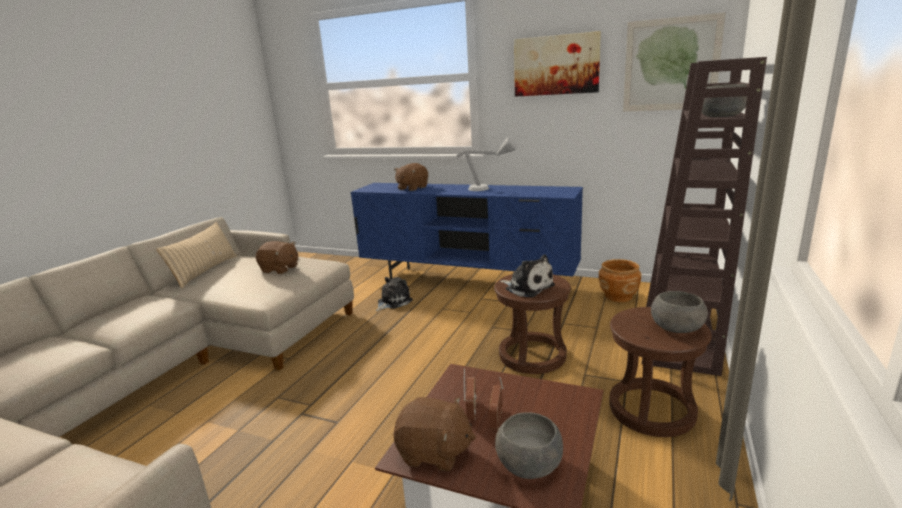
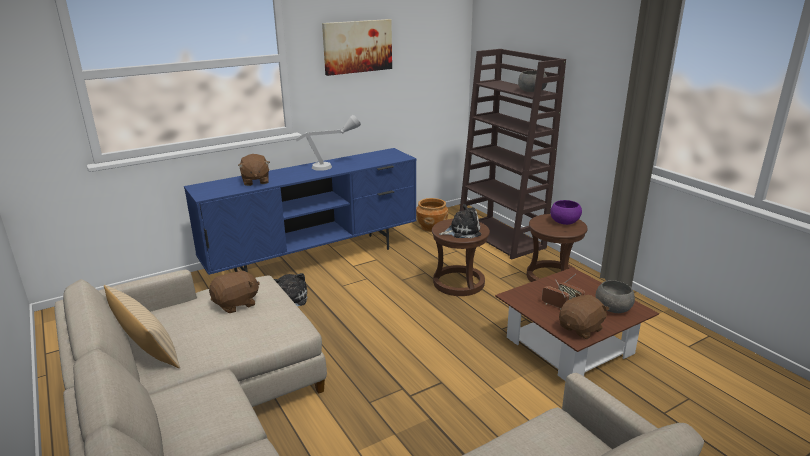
camera: 55 degrees left, 5 degrees up
(671, 65) = (434, 46): picture -> none
(677, 327) = (564, 221): grey bowl -> purple bowl

